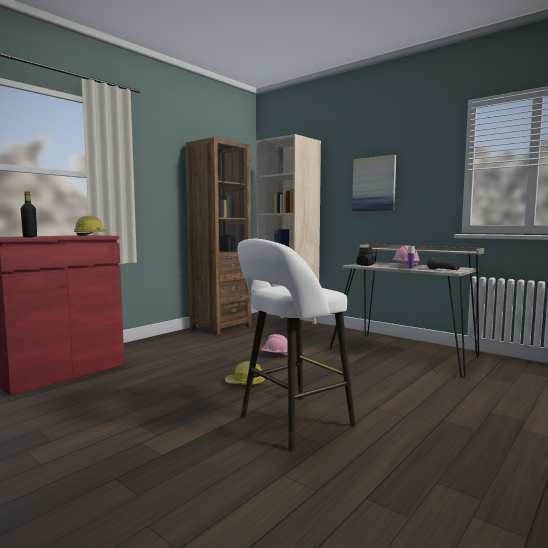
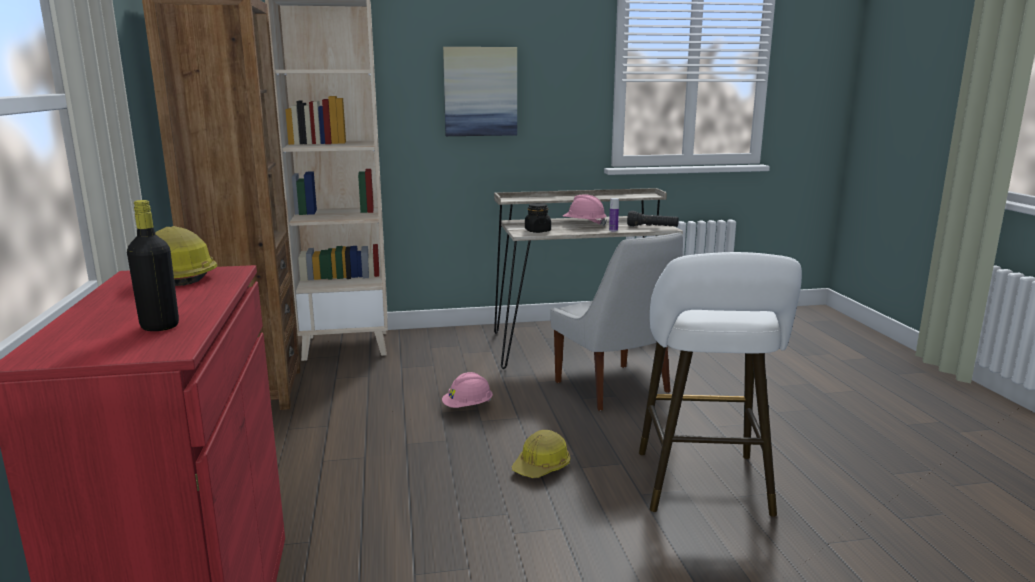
camera: 50 degrees left, 10 degrees up
(365, 373) = (615, 388): none -> white chair

